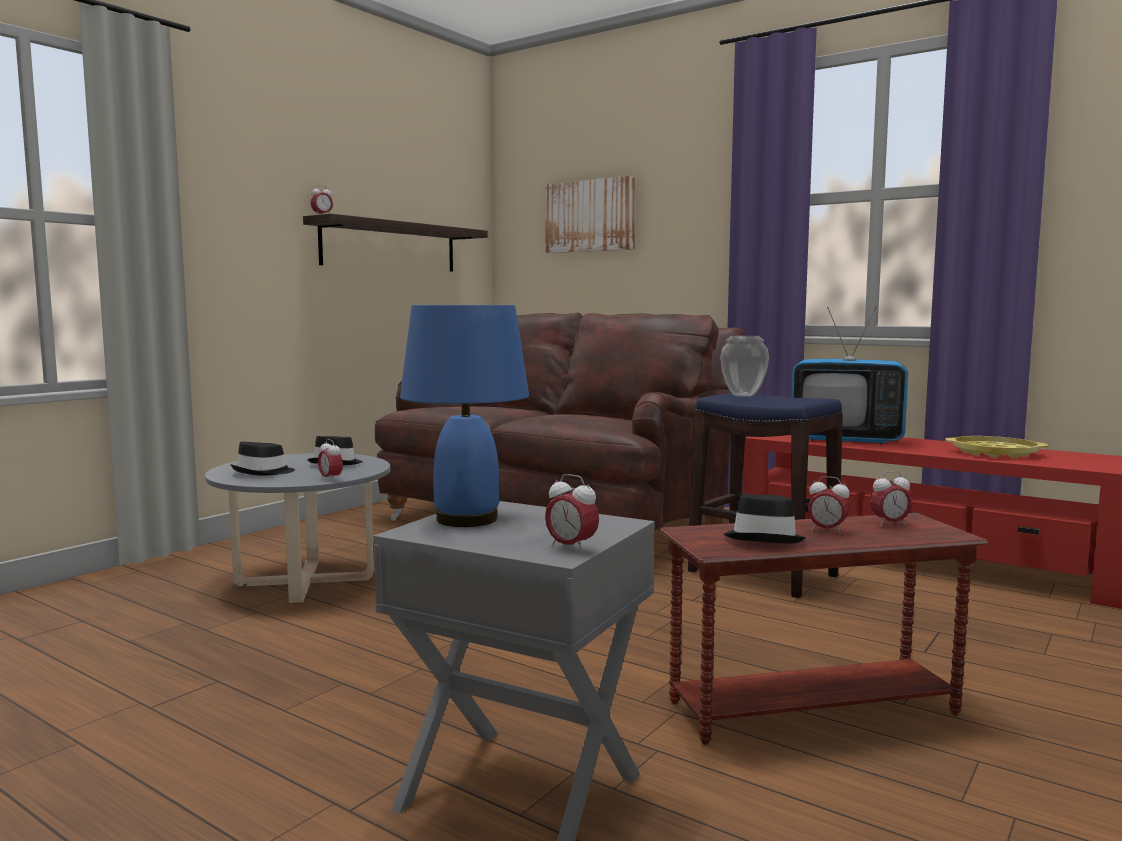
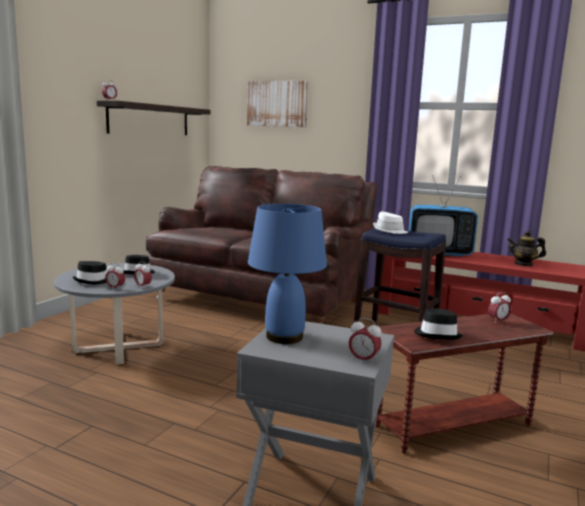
camera: 10 degrees left, 5 degrees up
(743, 395) = (389, 230): vase -> white hat
(827, 531) = (468, 327): alarm clock -> alarm clock (115, 288)
(995, 453) = (523, 264): yellow tray -> teapot

